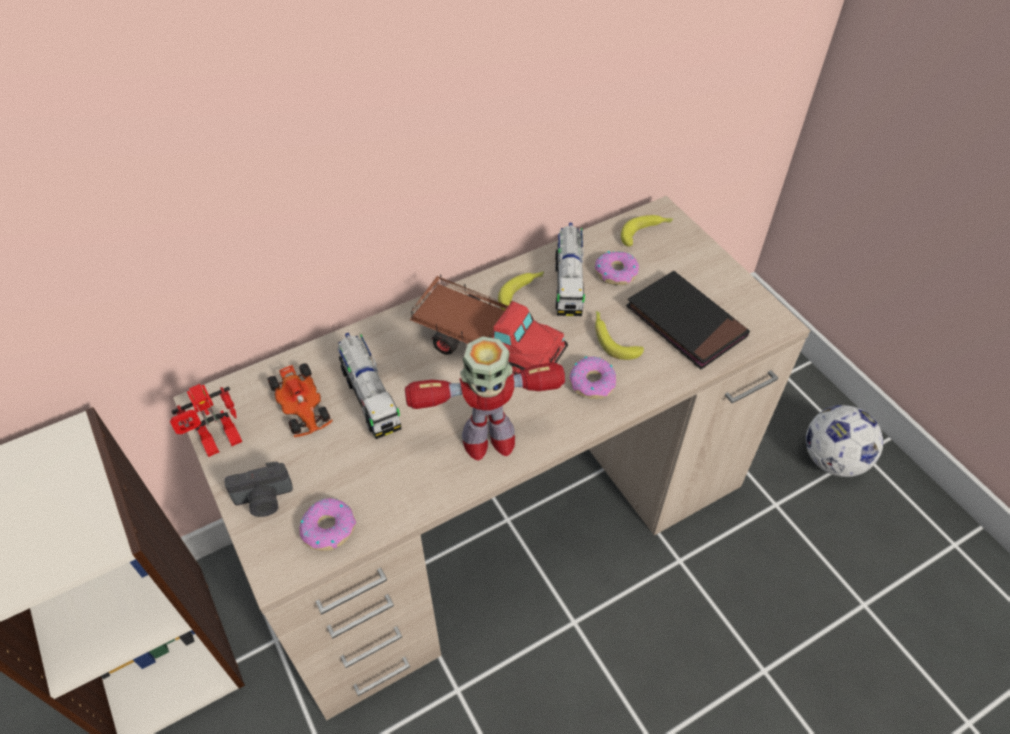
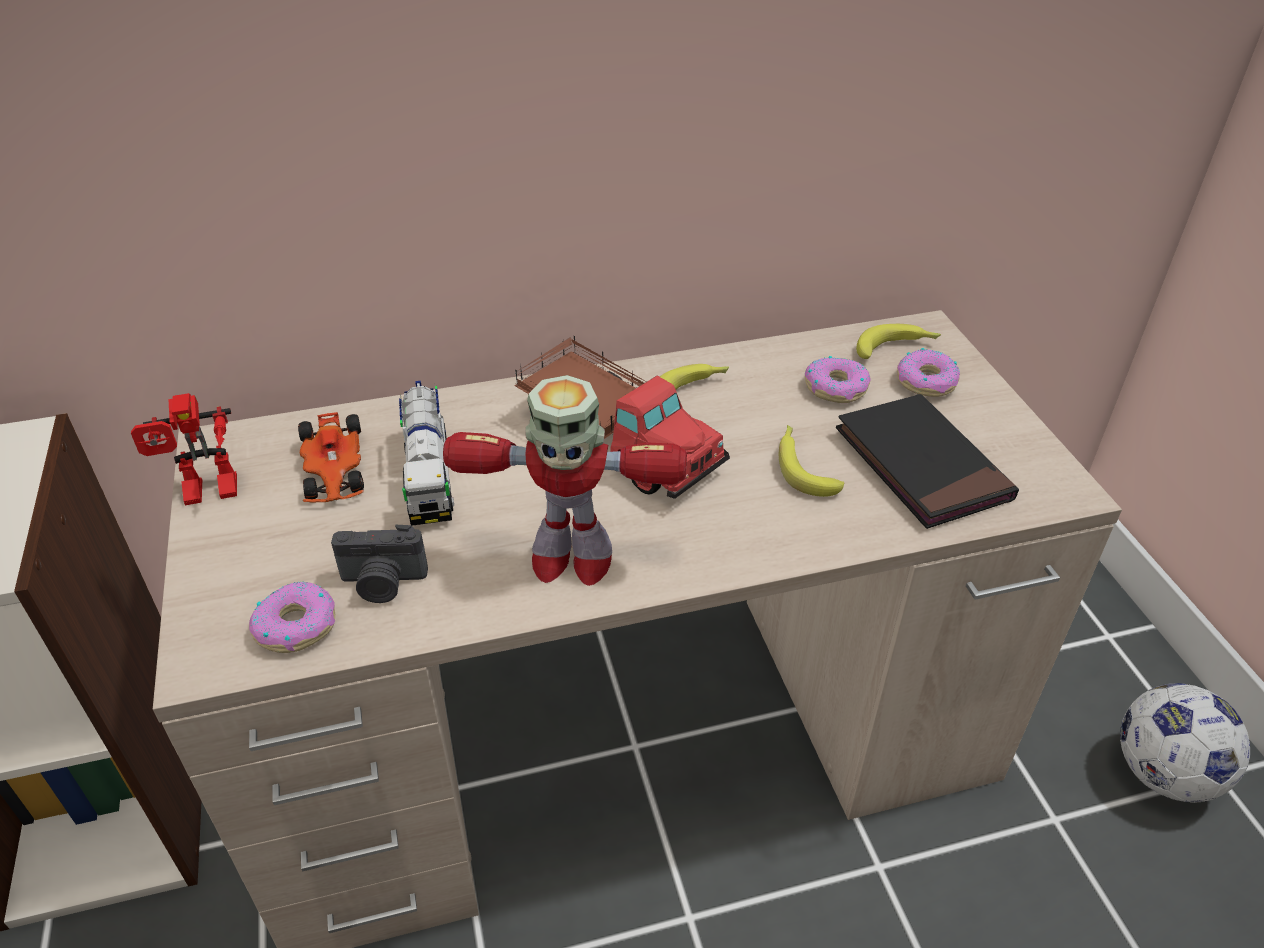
camera: 15 degrees right, 10 degrees down
(264, 500) = (228, 572): camera -> camera (383, 583)
(568, 283) = (761, 389): toy truck -> none
(592, 382) = (753, 516): donut -> donut (927, 381)

